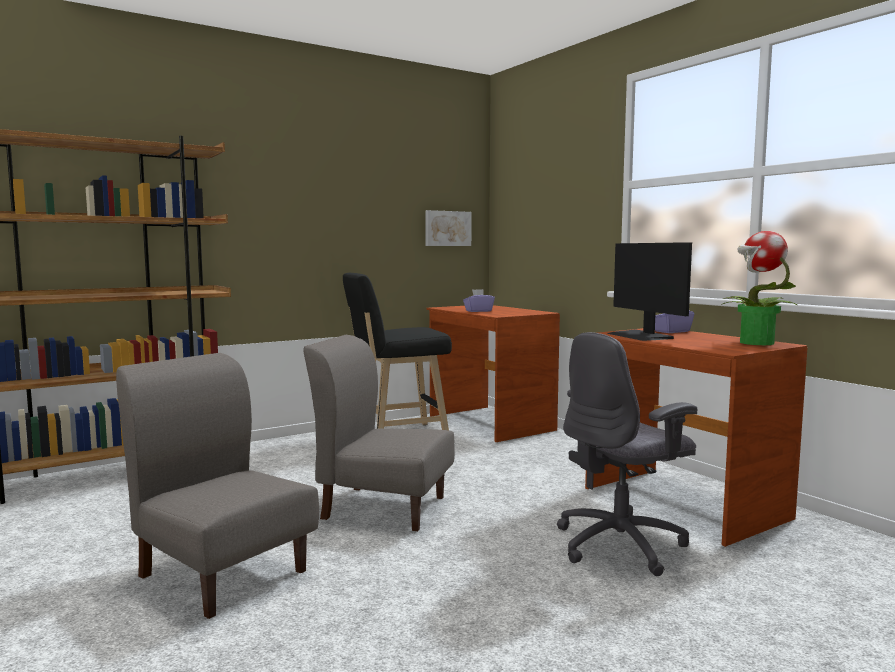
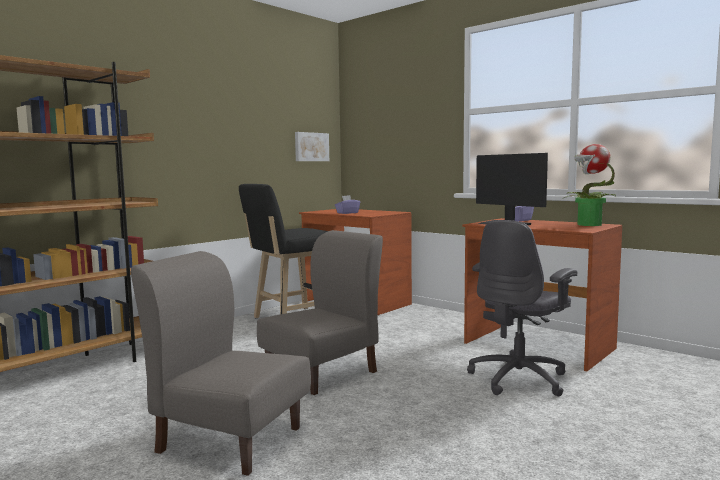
camera: 15 degrees left, 0 degrees up
(383, 507) = (323, 373): grey chair -> grey chair turned 135 degrees clockwise

